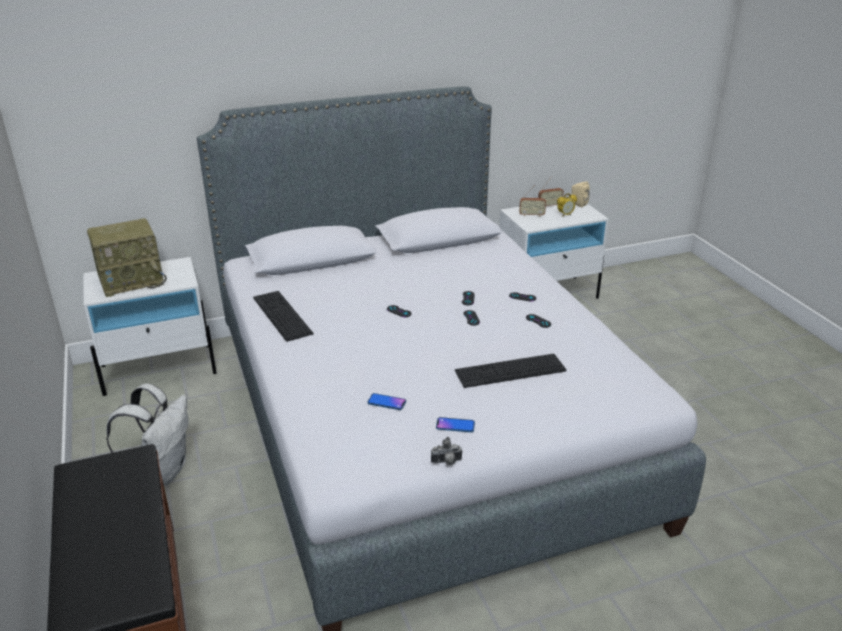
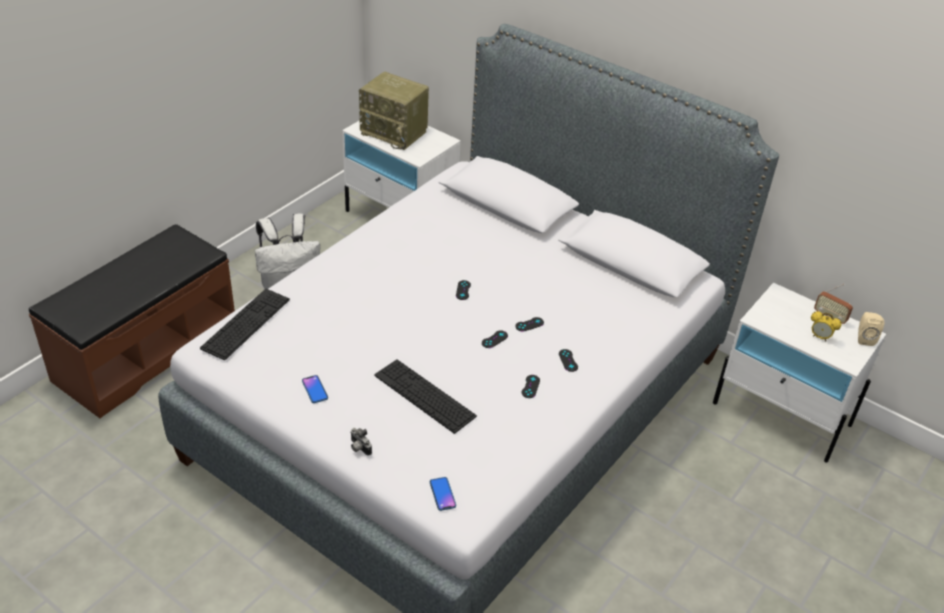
camera: 55 degrees right, 10 degrees up
(282, 315) = (398, 228): keyboard -> keyboard (246, 323)
(386, 402) = (314, 337): phone -> phone (442, 494)
(447, 462) = (262, 402): camera -> camera (358, 448)
(531, 215) = (786, 311): radio -> none

